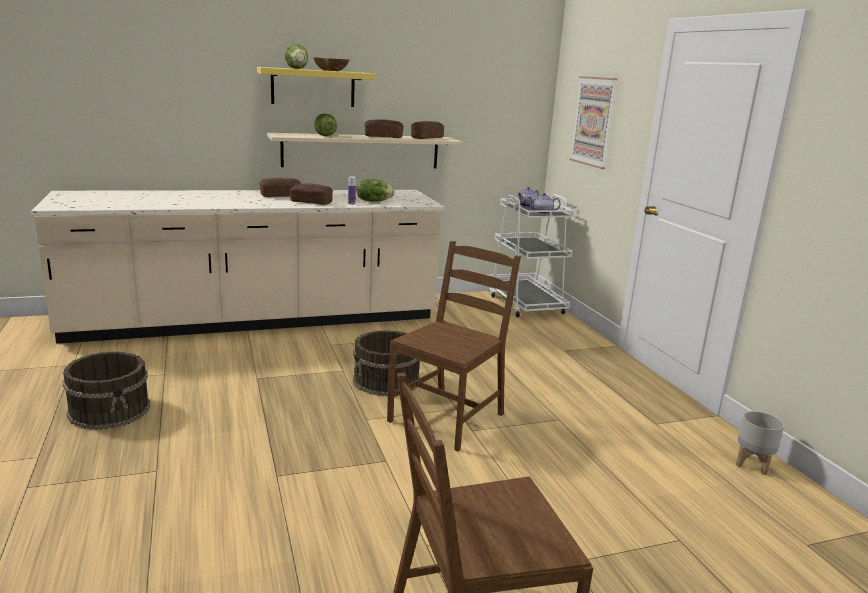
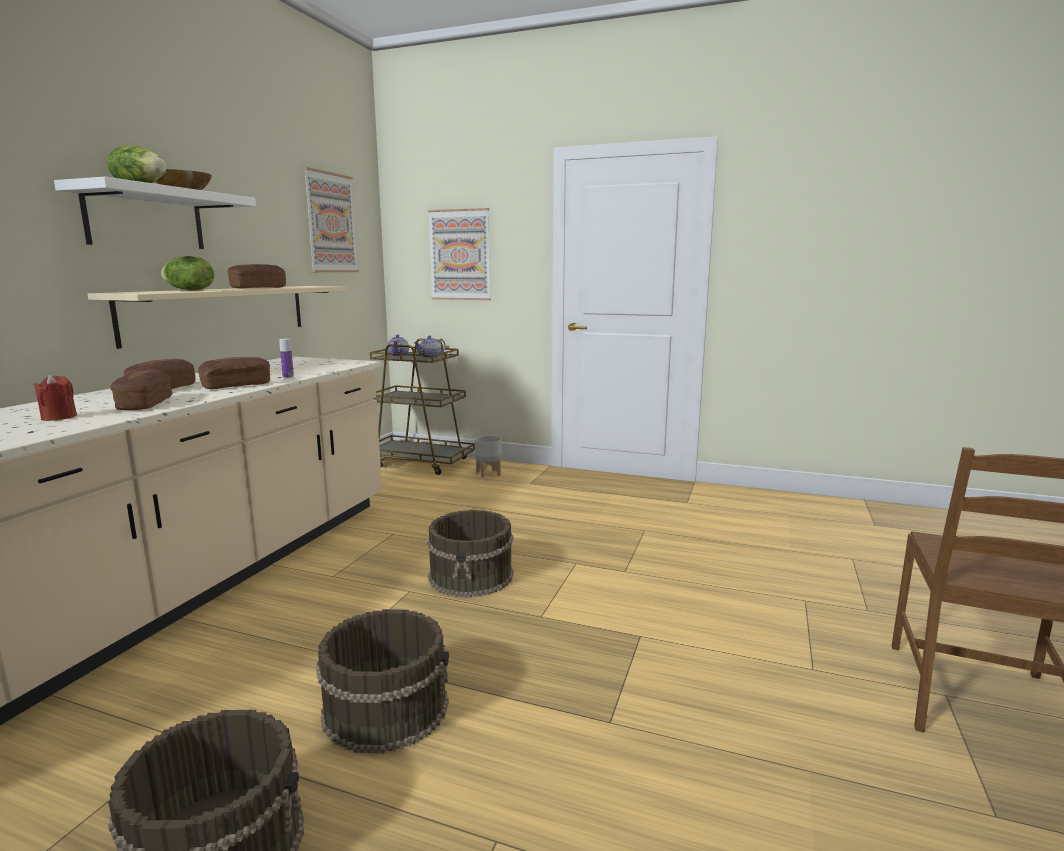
camera: 50 degrees left, 5 degrees down
(202, 200) = (59, 417): none -> red candle
(227, 407) = (386, 707): none -> brown bucket
(313, 87) = (146, 219): yellow shelf -> white shelf
(373, 201) = (299, 371): lettuce -> none
(427, 138) = (301, 286): bread -> bread (145, 404)
(447, 417) = (588, 573): brown chair -> none
(486, 86) = (330, 223): none -> picture
(525, 304) = (420, 462): white cart -> brown cart
(752, 464) = (768, 498): grey planter -> grey planter (488, 473)

